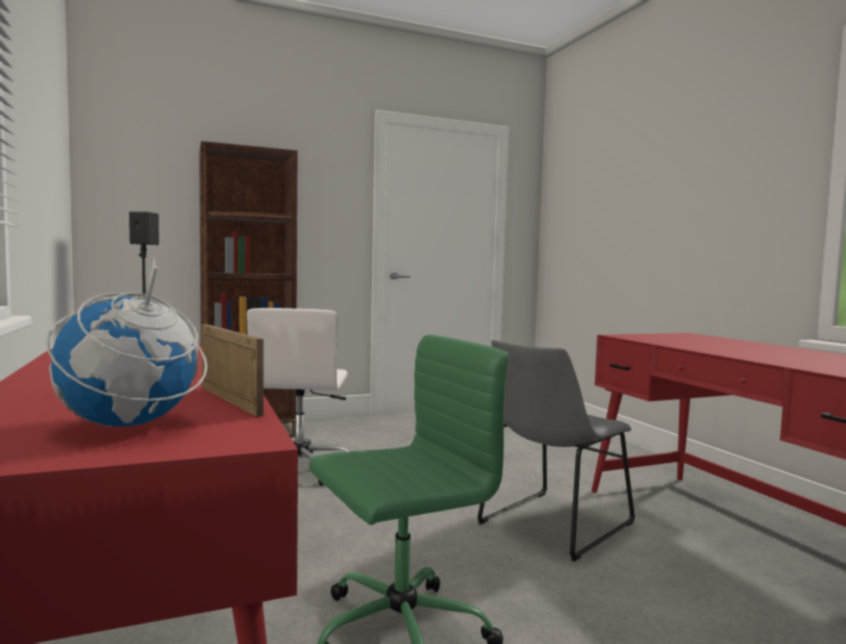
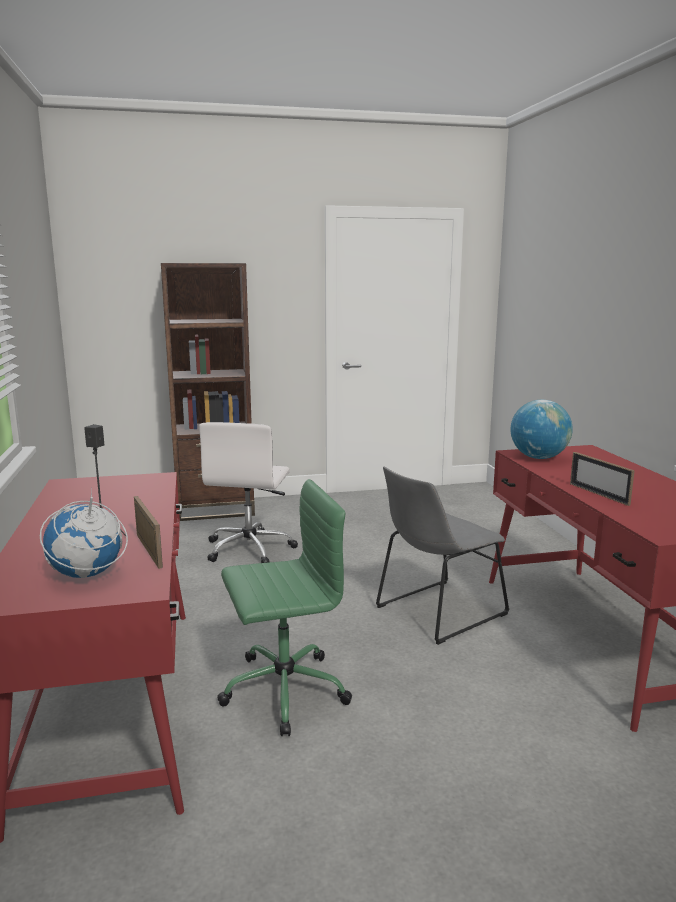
camera: 10 degrees right, 10 degrees up
(650, 338) = (538, 457): none -> globe
(760, 357) = (598, 494): none -> picture frame

